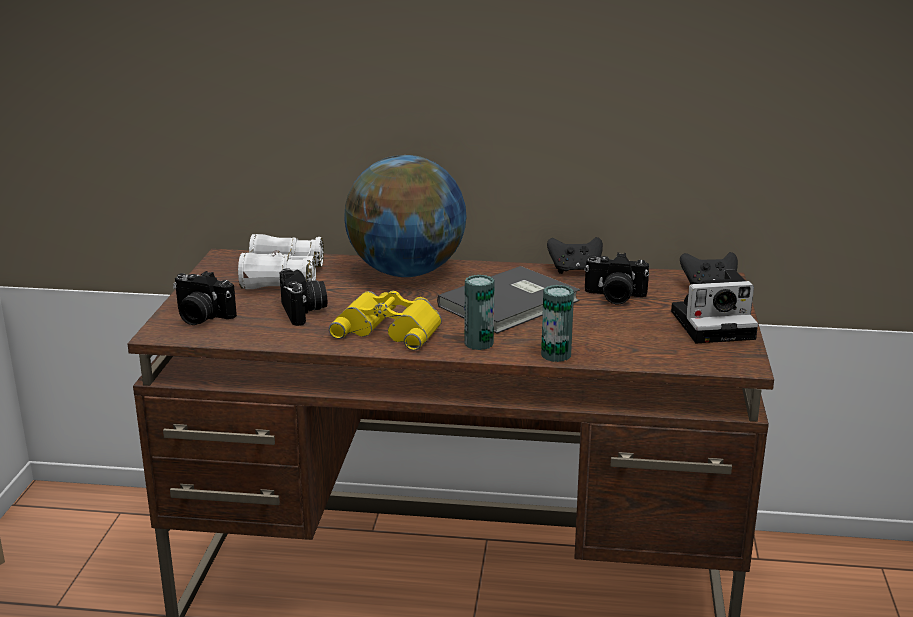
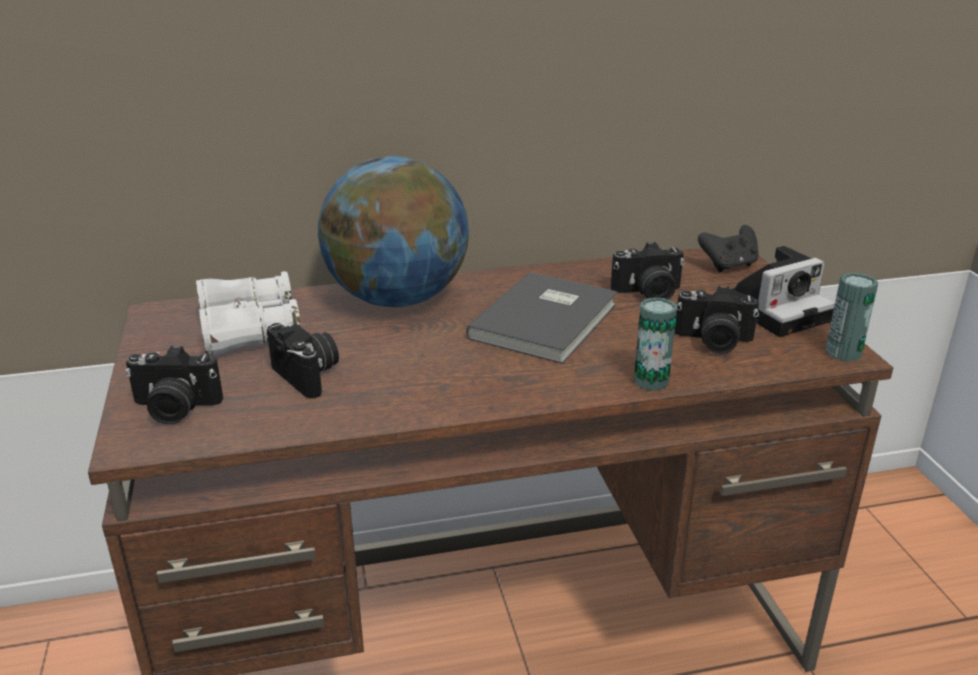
camera: 20 degrees left, 5 degrees up
(390, 328) = (434, 380): yellow binoculars -> none
(479, 343) = (553, 381): can -> can (843, 353)
(575, 270) = (580, 267): black game controller -> none
(634, 338) = (713, 342): none -> camera

